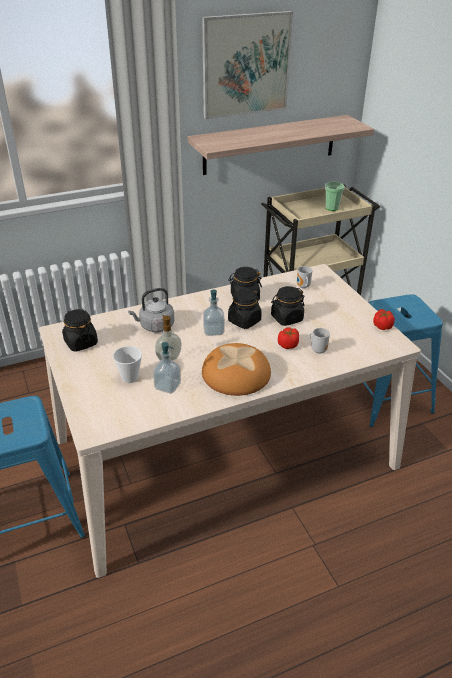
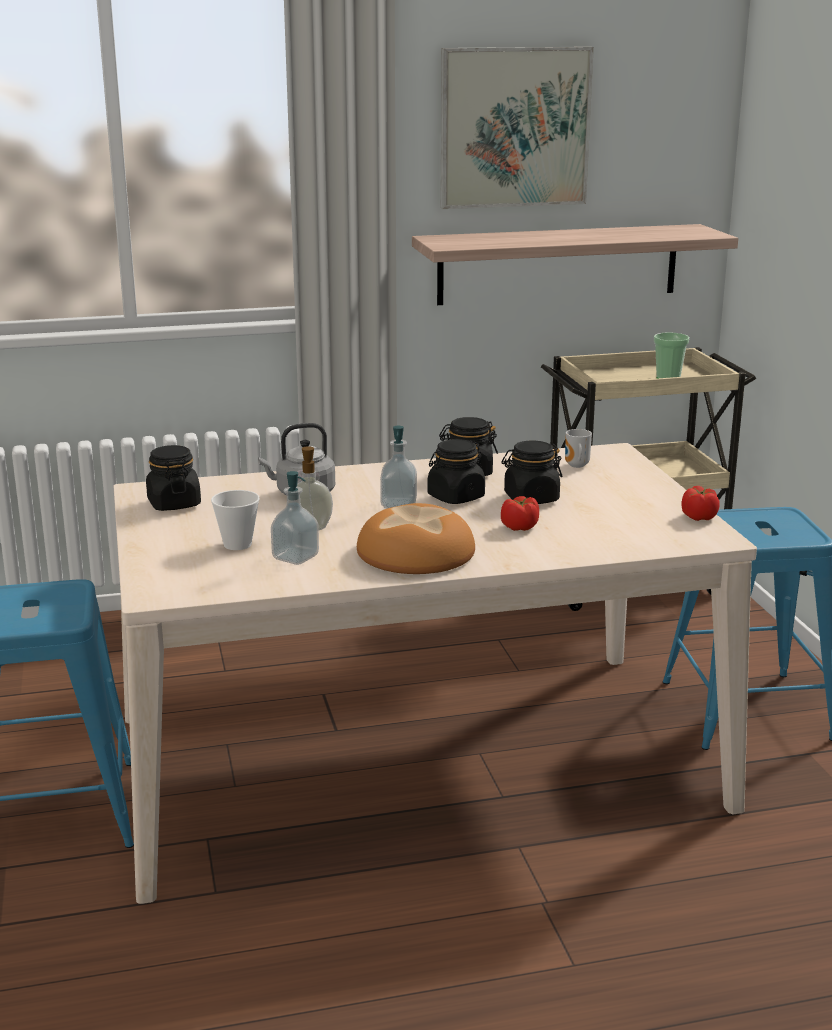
camera: 10 degrees right, 15 degrees down
(318, 349) = (570, 535): mug -> none

